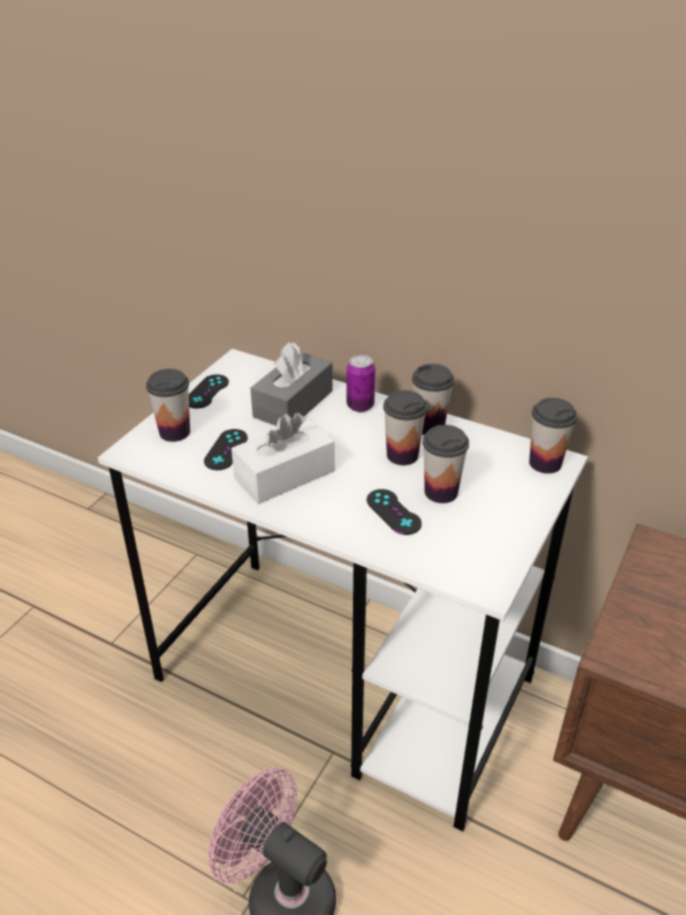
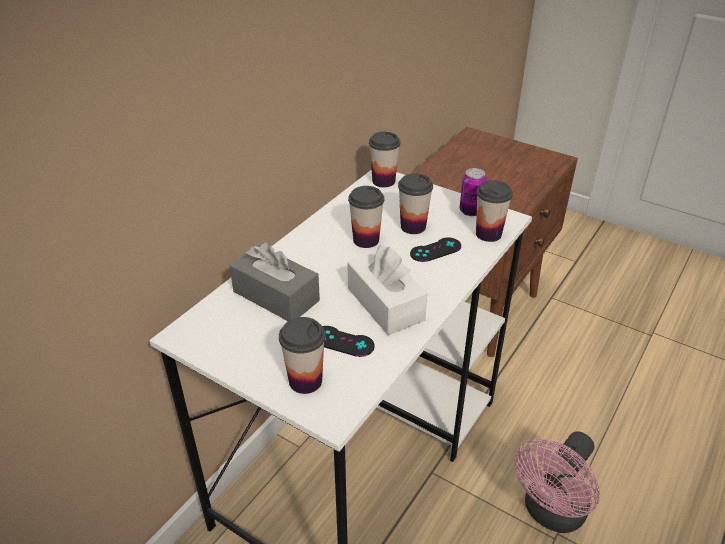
camera: 85 degrees left, 0 degrees up
(207, 391) = (234, 358): black game controller -> none
(360, 406) = (290, 256): can -> can (470, 211)
(429, 427) = (330, 224): cup -> cup (488, 234)

